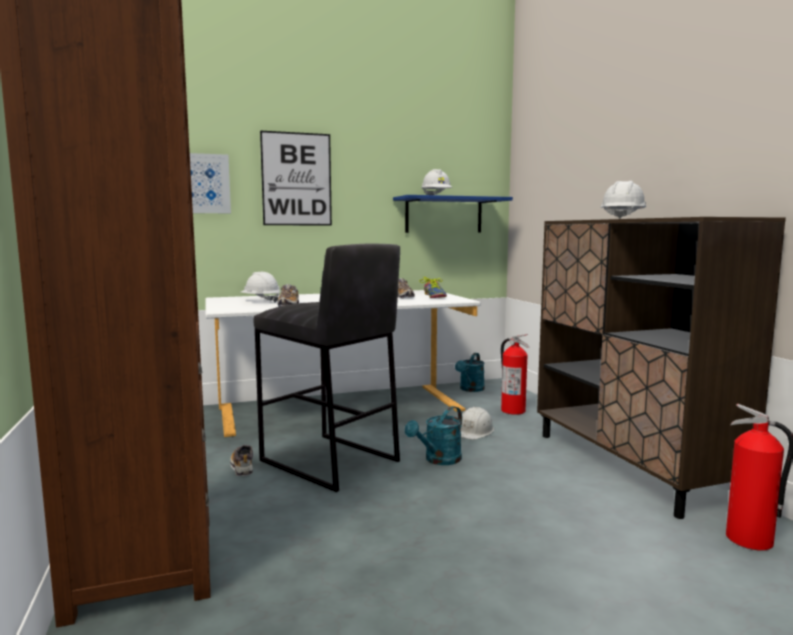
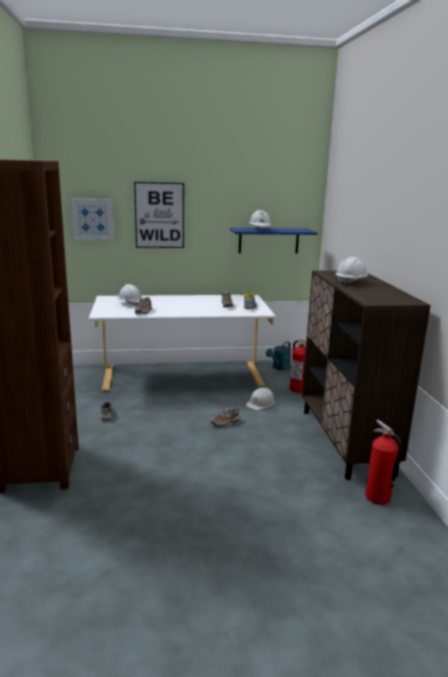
camera: 10 degrees right, 10 degrees up
(329, 461) = (158, 416): grey stool -> none
(438, 460) = (225, 422): turquoise watering can -> shoe

